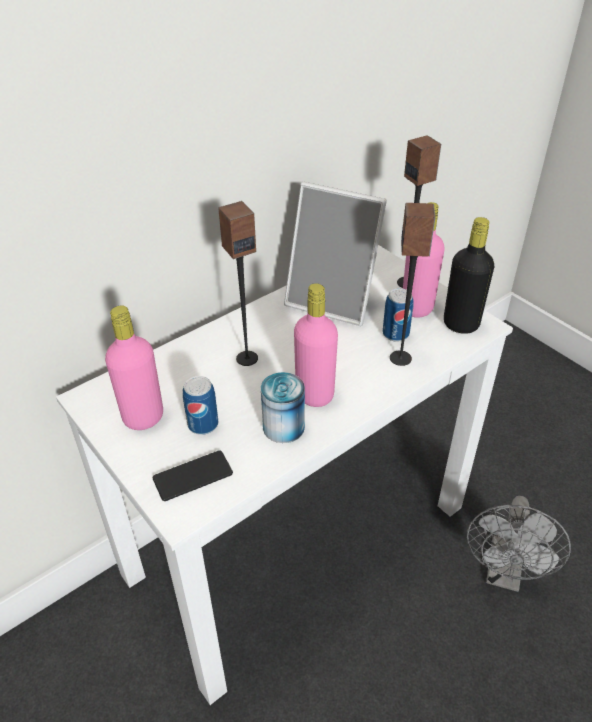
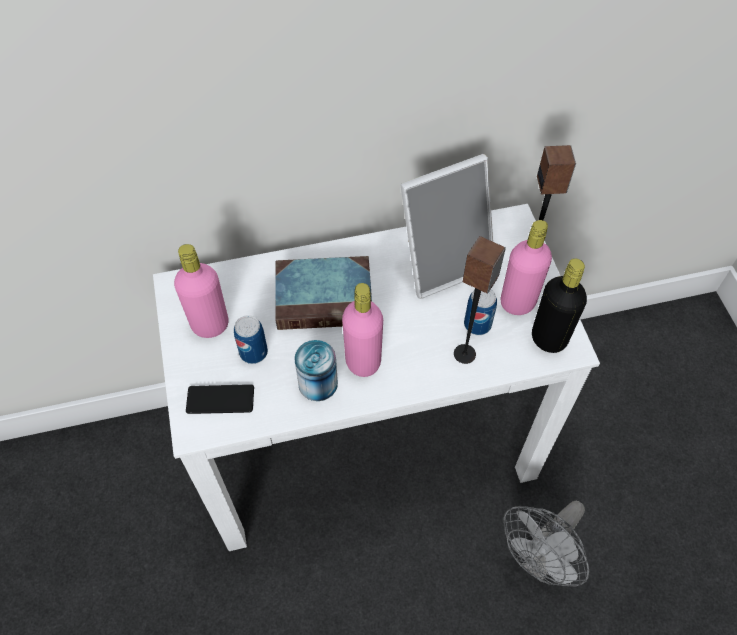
camera: 25 degrees right, 15 degrees up
(247, 358) = (326, 297): speaker -> book
(334, 300) = (443, 261): picture frame -> picture frame turned 75 degrees counterclockwise

